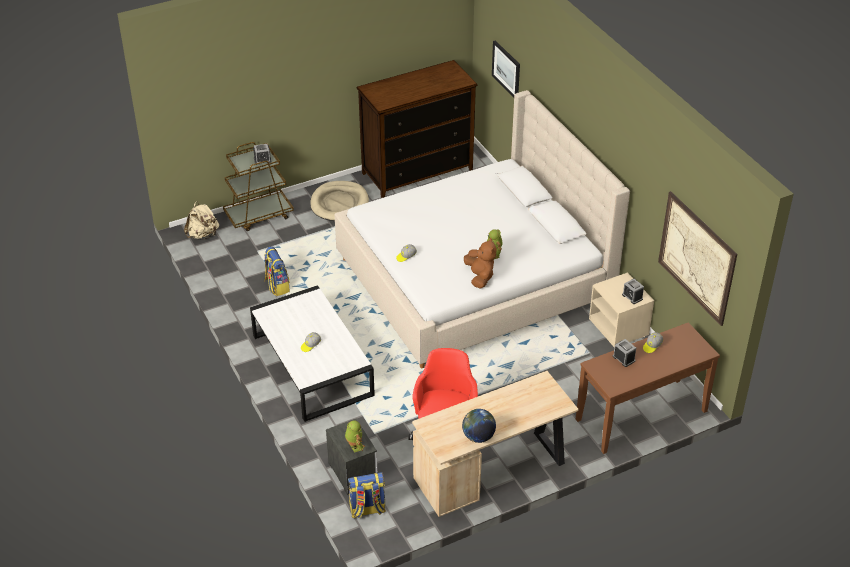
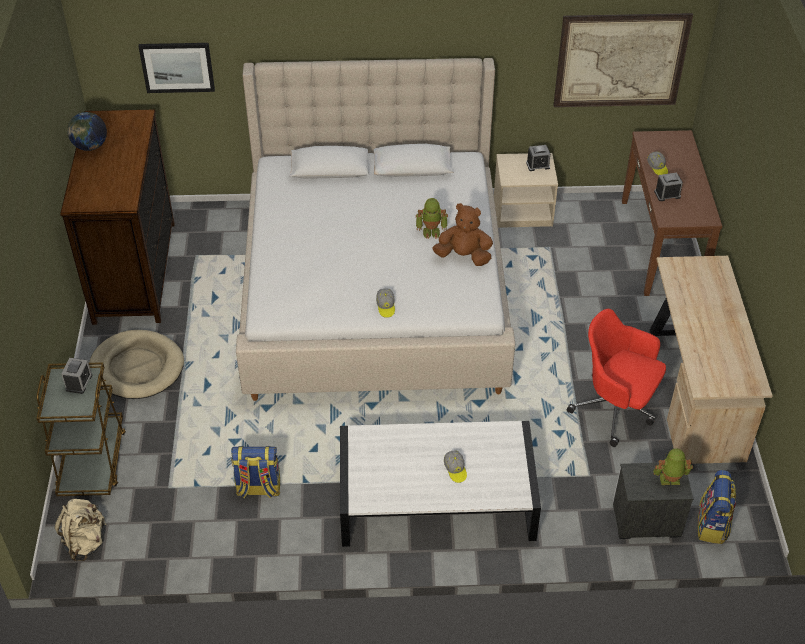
camera: 65 degrees left, 5 degrees up
(478, 437) = (742, 348): globe -> globe (90, 146)

